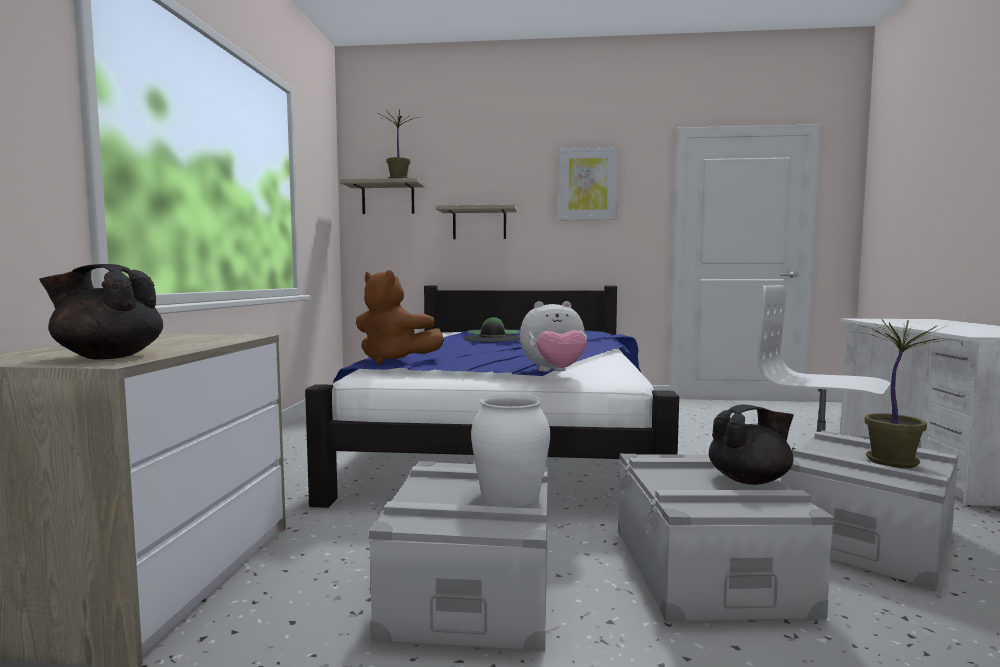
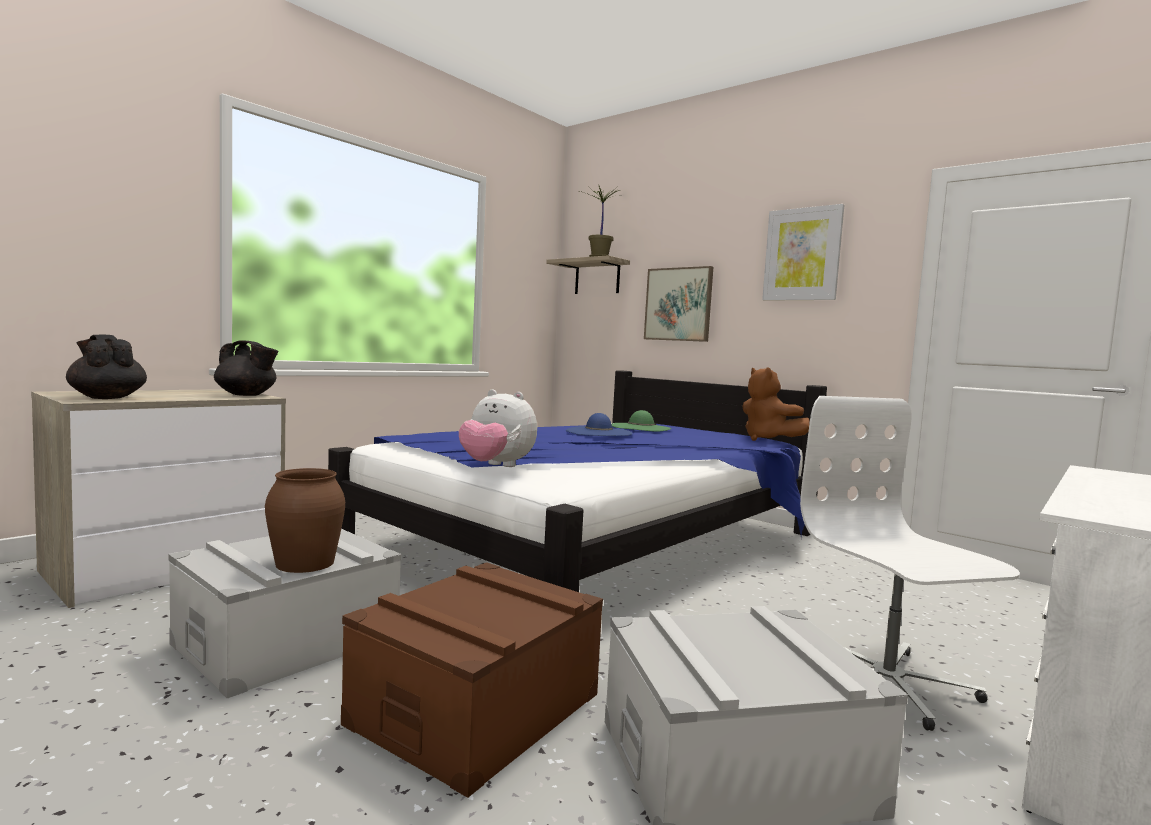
camera: 35 degrees right, 0 degrees up
(394, 361) = (430, 437): brown plush toy -> brown plush toy (768, 440)
(479, 224) = (678, 304): shelf -> picture
(493, 339) = (599, 432): black hat -> blue hat
(509, 495) = (304, 563): white vase -> brown vase
(707, 569) = (476, 709): grey storage box -> brown storage box
(750, 480) = (516, 619): black teapot -> black teapot (246, 395)
(894, 462) = (754, 665): potted plant -> none

